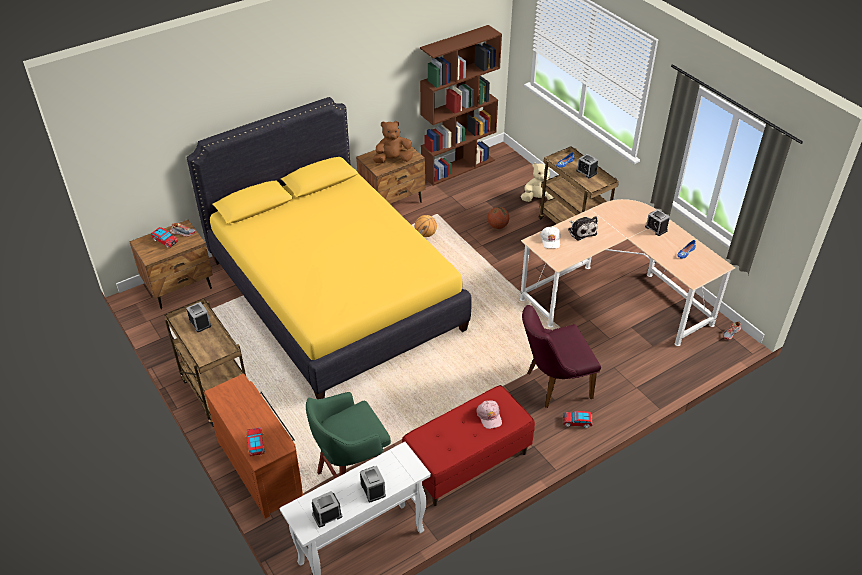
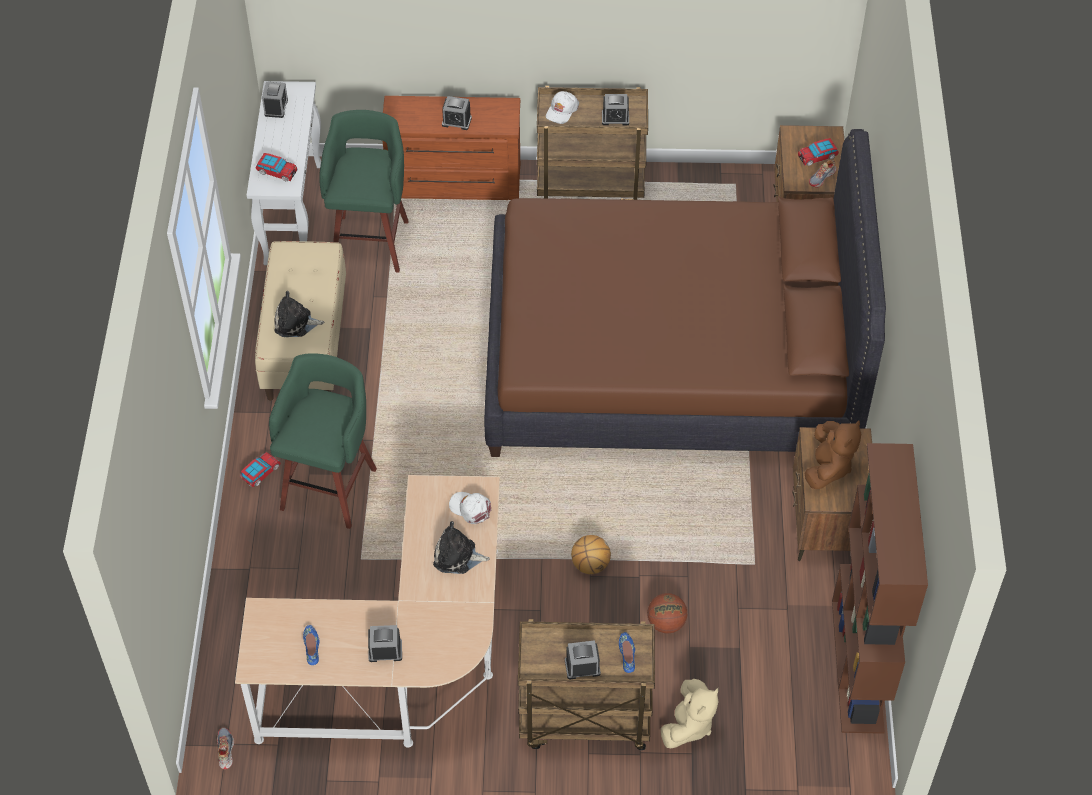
camera: 125 degrees right, 10 degrees up
(210, 352) = (562, 110): none -> white cap
(256, 444) = (413, 107): toy car -> toy car (276, 172)
(334, 294) = (670, 359): yellow bed -> brown bed
(373, 489) = (271, 148): alarm clock -> alarm clock (456, 121)
(426, 234) = (716, 522): basketball -> basketball (590, 565)
(467, 462) = (305, 343): red bench -> beige bench
(489, 416) = (295, 323): pink cap -> plush toy
(552, 385) = (330, 486): purple chair -> green stool

